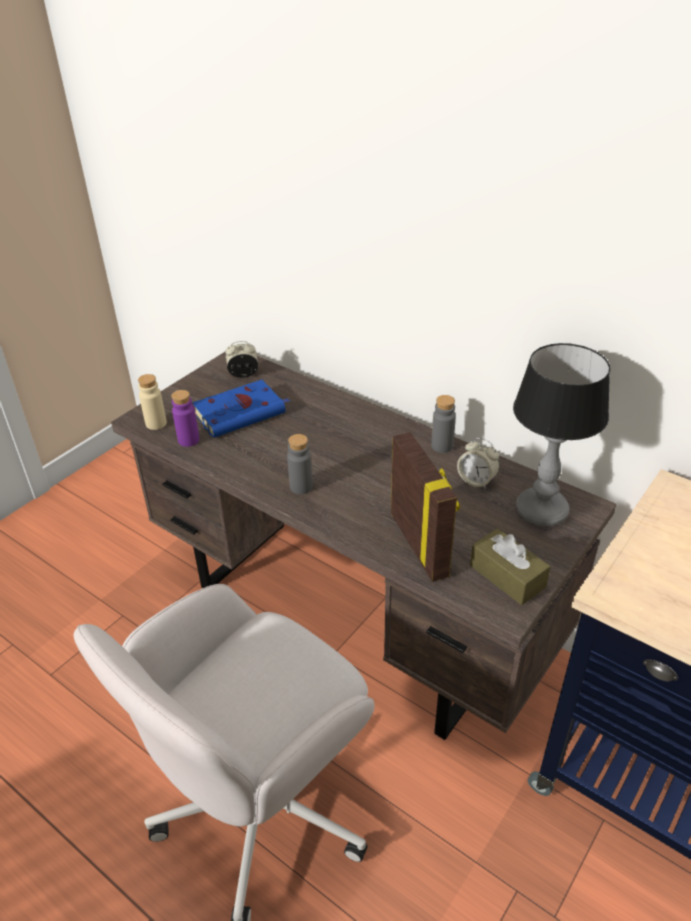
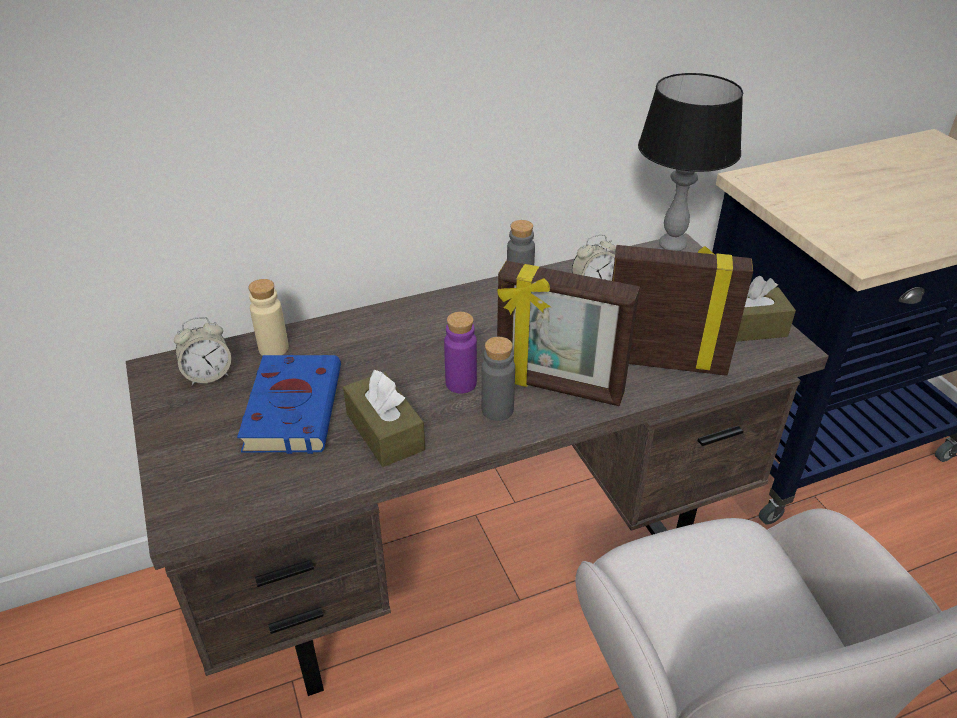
camera: 60 degrees left, 0 degrees up
(156, 423) = (218, 502): beige bottle -> beige bottle (273, 348)
(188, 440) = (298, 479): purple bottle -> purple bottle (461, 383)
(243, 374) = (208, 375): alarm clock -> alarm clock turned 135 degrees counterclockwise
(247, 452) = (385, 432): none -> brown tissue box
(345, 504) = (558, 388): none -> picture frame

